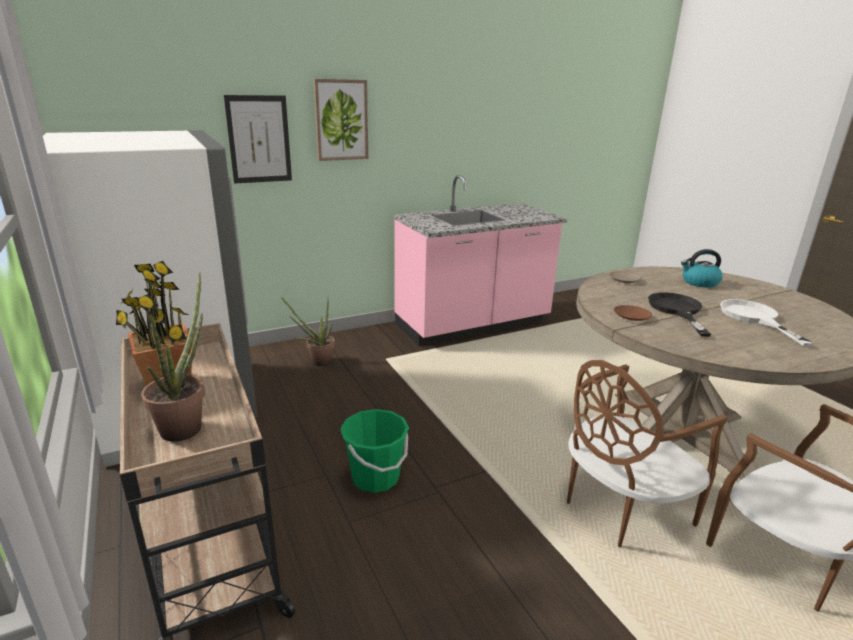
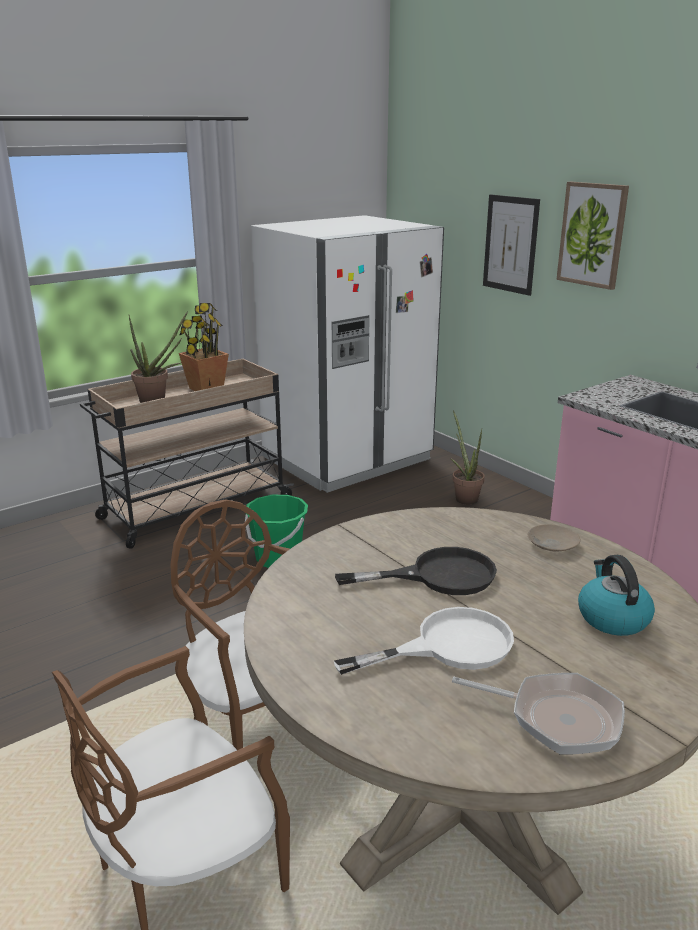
camera: 80 degrees right, 0 degrees up
(631, 317) = (389, 537): brown plate -> none
(796, 306) = (556, 718): none -> frying pan

